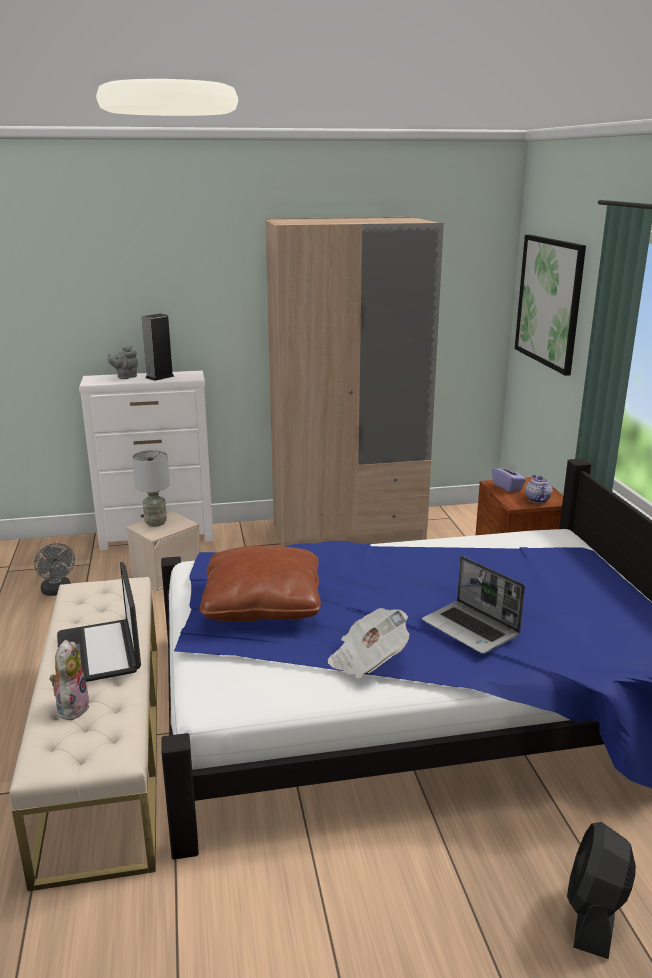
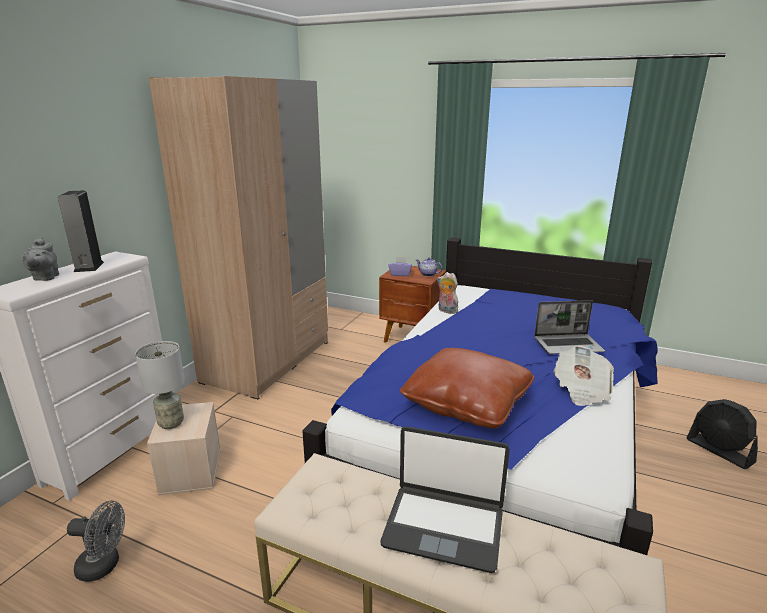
camera: 55 degrees left, 0 degrees up
(72, 707) = (533, 578): plush toy -> plush toy (446, 311)
(549, 302) = (358, 144): picture -> none

